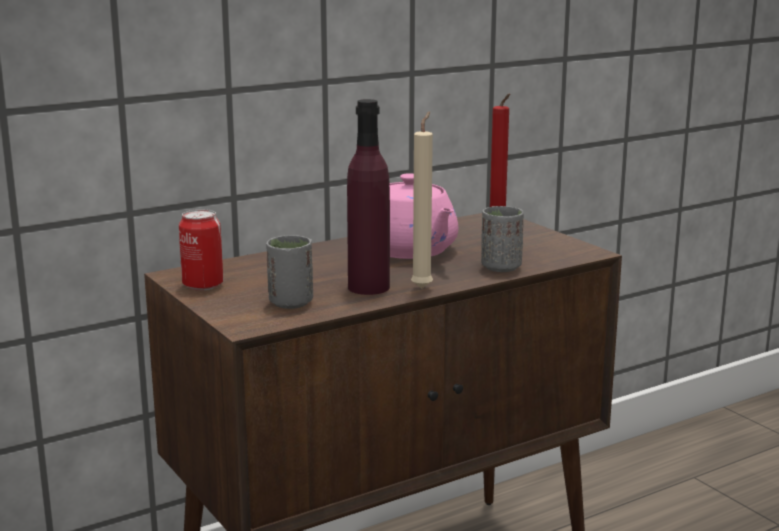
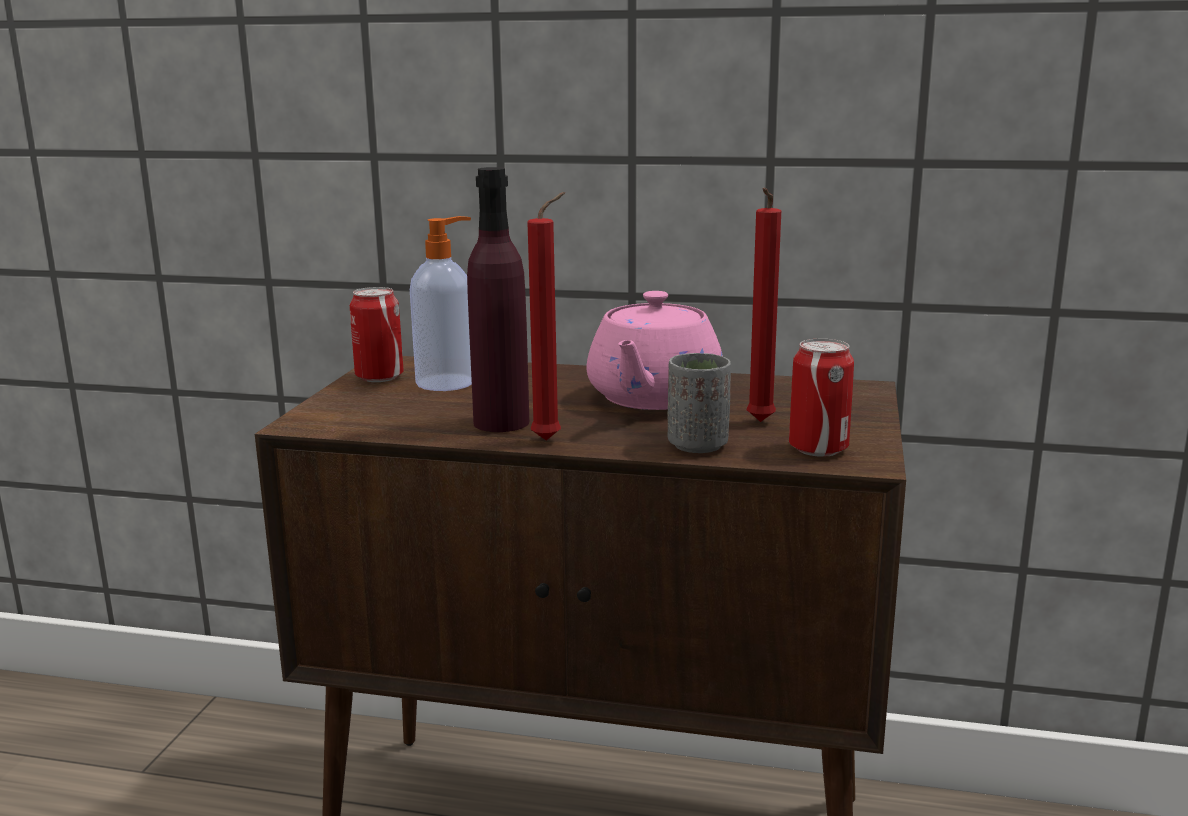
camera: 45 degrees right, 0 degrees up
(262, 275) = (448, 382): none -> soap dispenser
(290, 303) = (394, 415): grey cup -> none
(423, 287) = (551, 439): beige candle -> red candle
(556, 252) = (818, 448): none -> can

